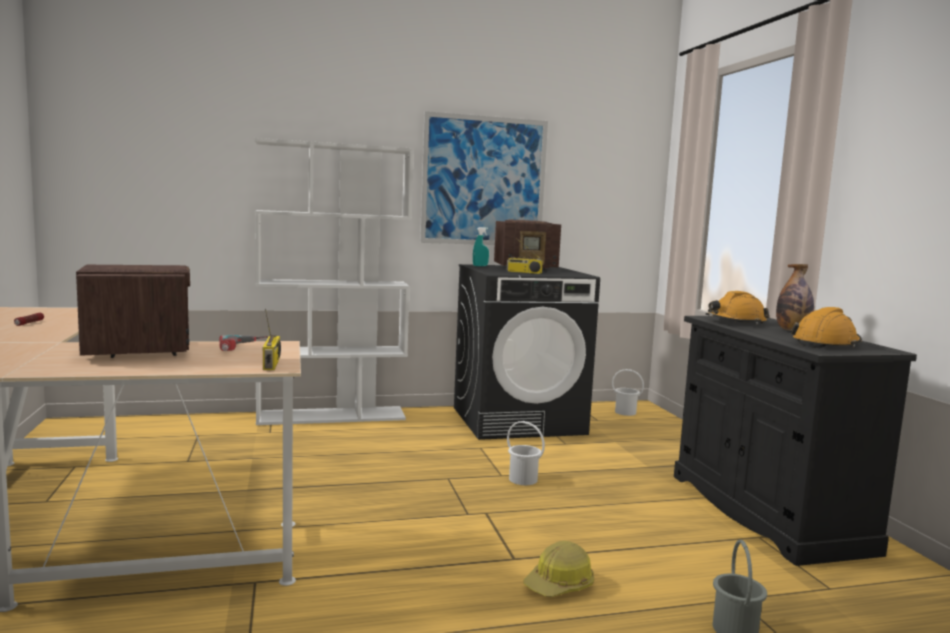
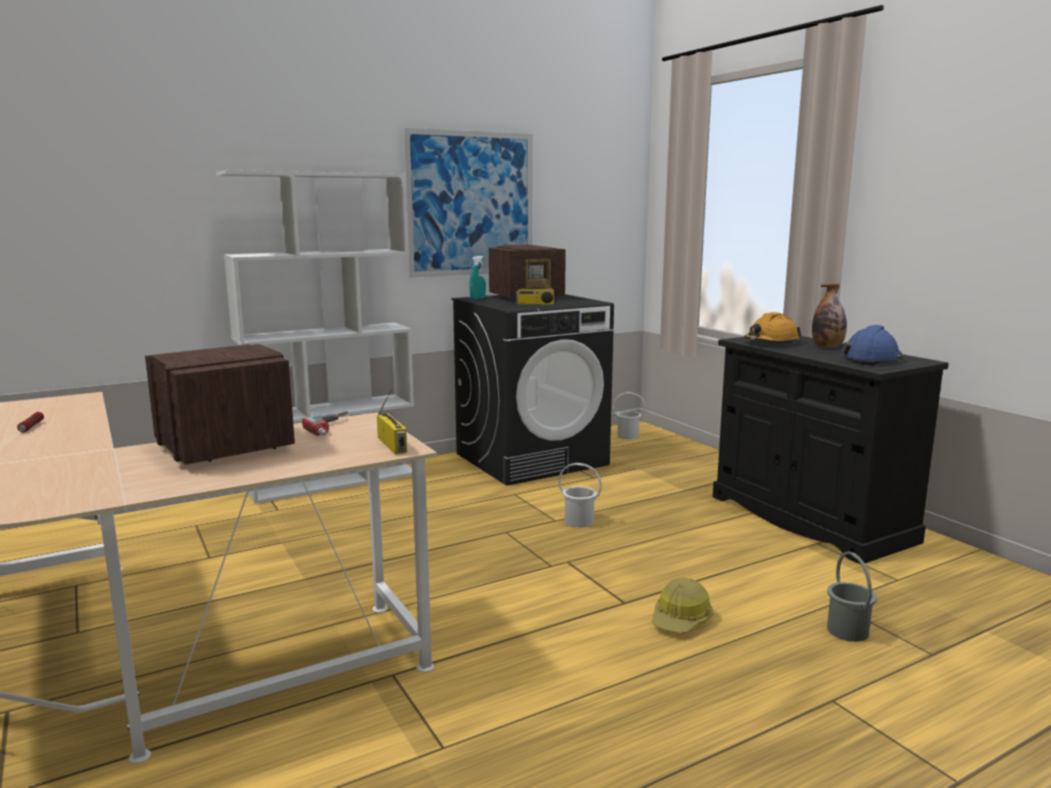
camera: 15 degrees left, 5 degrees up
(826, 344) = (871, 359): orange hard hat -> blue hard hat

